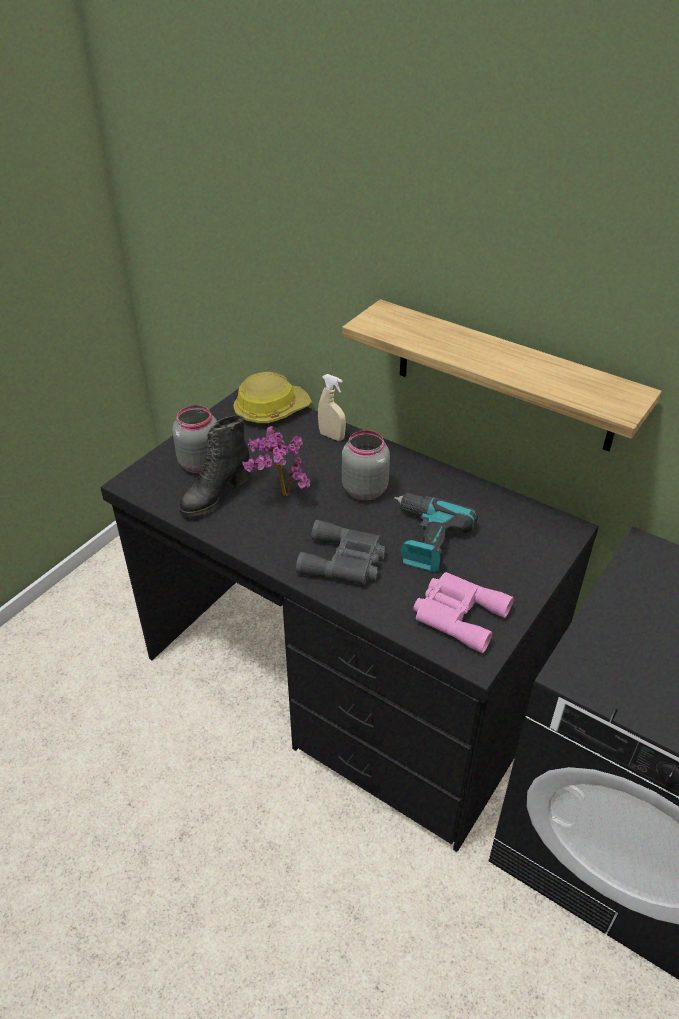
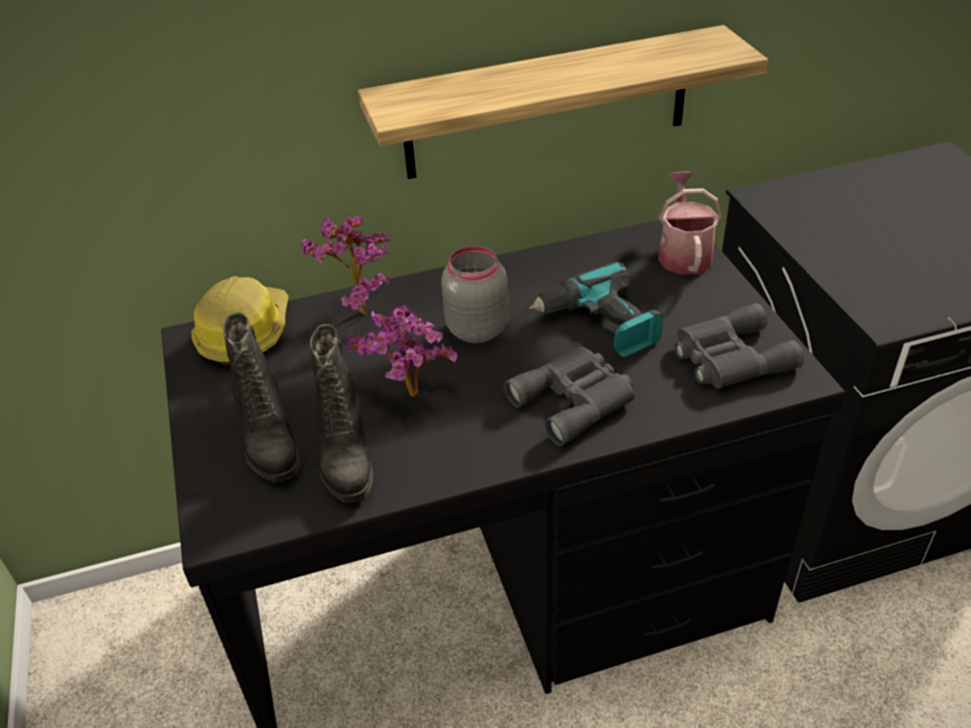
camera: 50 degrees left, 0 degrees up
(202, 464) = (267, 441): grey jar -> black boot
(331, 436) = (356, 309): beige spray bottle -> potted plant
(457, 614) = (729, 358): pink binoculars -> grey binoculars
(547, 543) = (683, 253): none -> watering can

